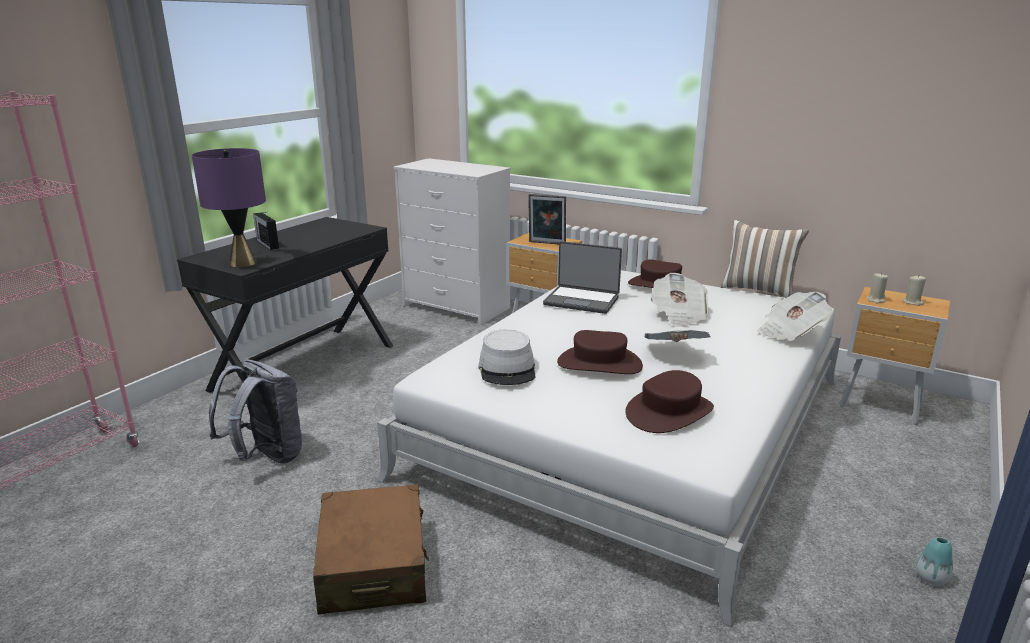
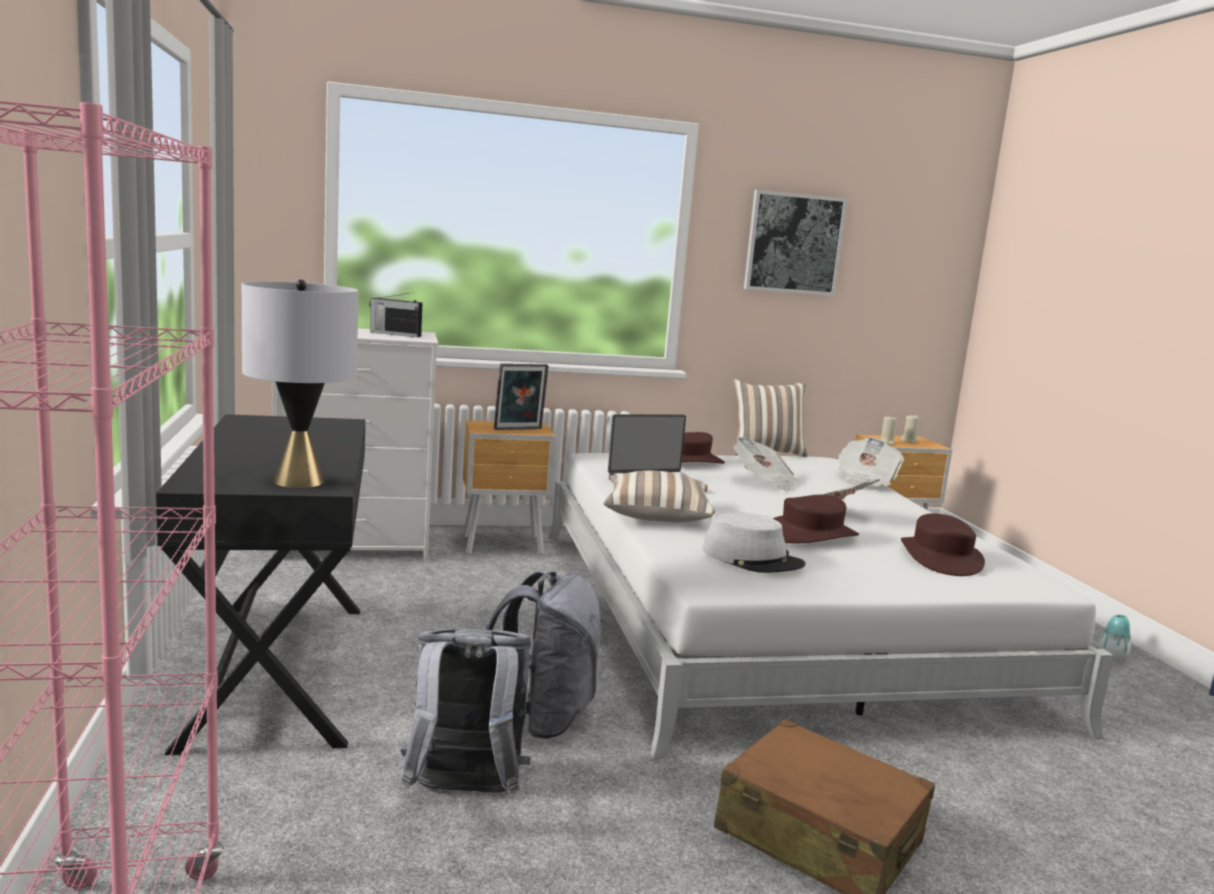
camera: 45 degrees left, 10 degrees down
(243, 263) = (298, 481): purple table lamp -> grey table lamp
(267, 244) = (251, 454): radio -> radio (394, 334)
(367, 435) = (541, 719): none -> grey backpack
(525, 323) = (656, 515): none -> pillow
(819, 90) = (793, 243): none -> picture

